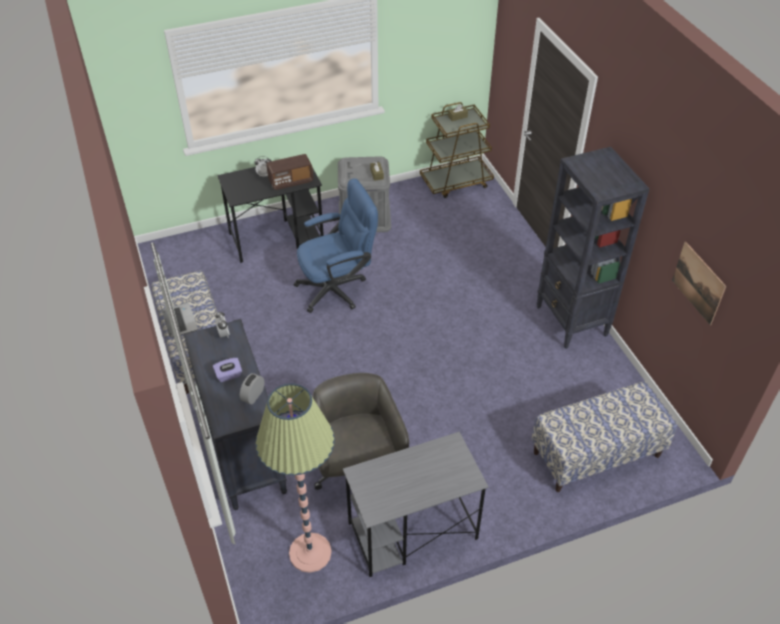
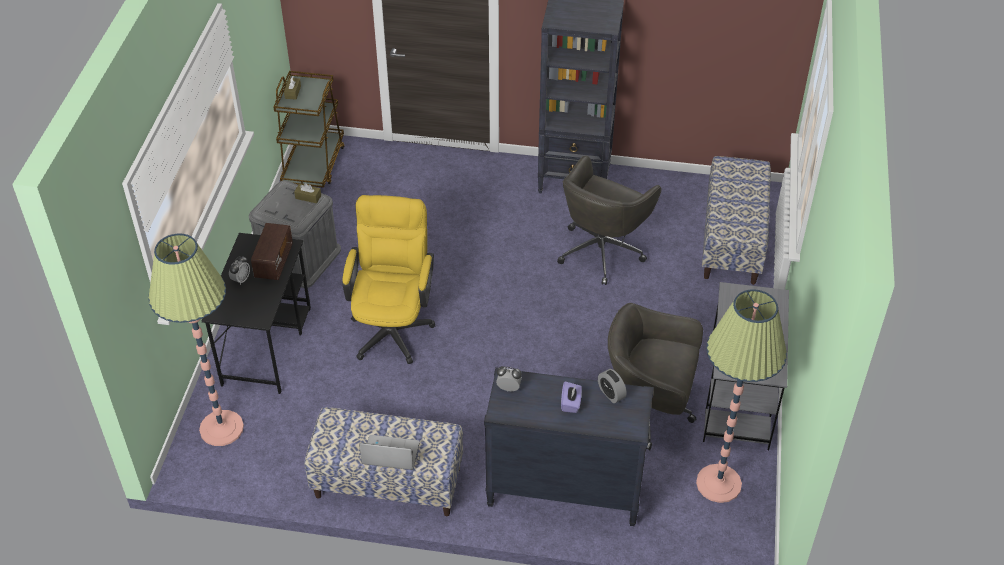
camera: 60 degrees left, 0 degrees up
(195, 250) = (221, 428): none -> floor lamp
(338, 288) = (393, 325): blue office chair -> yellow office chair
(508, 371) = (602, 250): none -> grey office chair
(698, 283) = (717, 42): picture -> none

